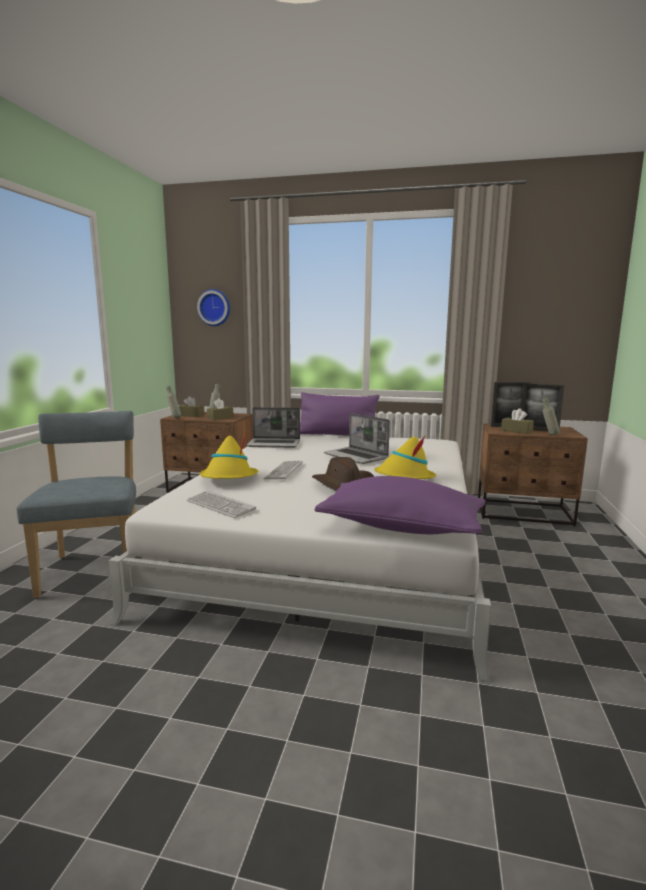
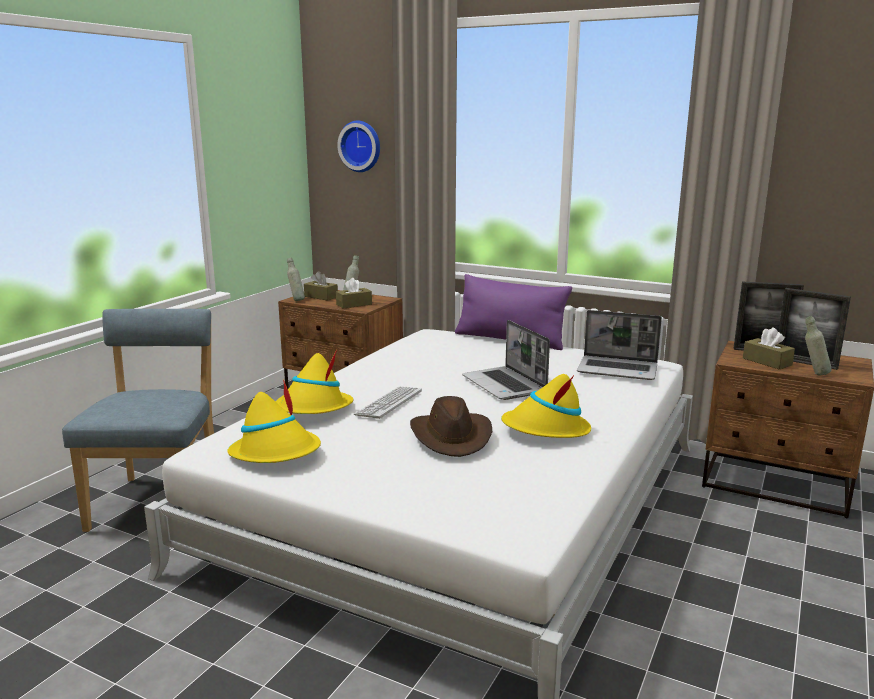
camera: 15 degrees right, 5 degrees up
(220, 505) = (276, 453): keyboard -> yellow hat
(274, 444) = (412, 351): laptop -> laptop (618, 369)
(401, 527) = (475, 517): purple pillow -> none

